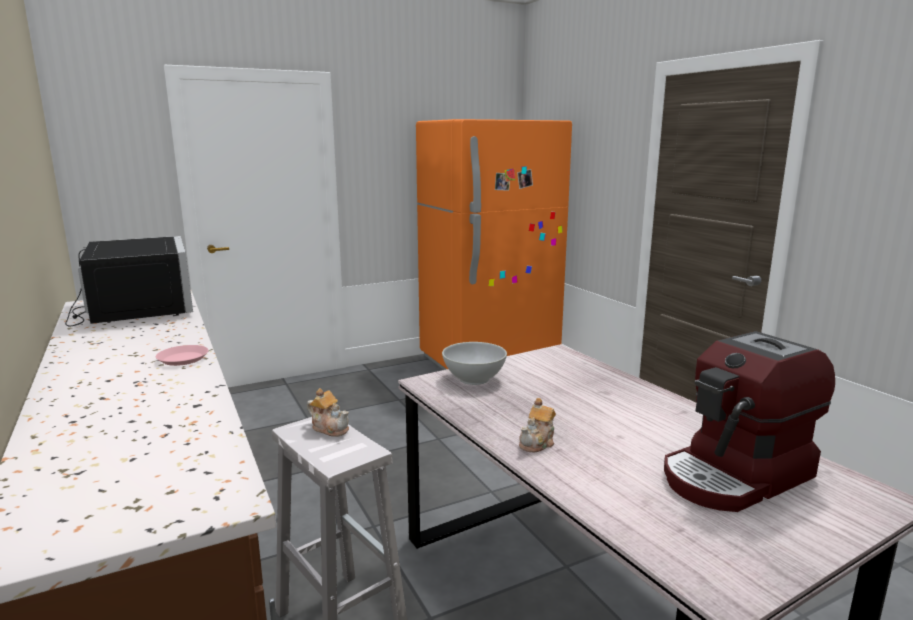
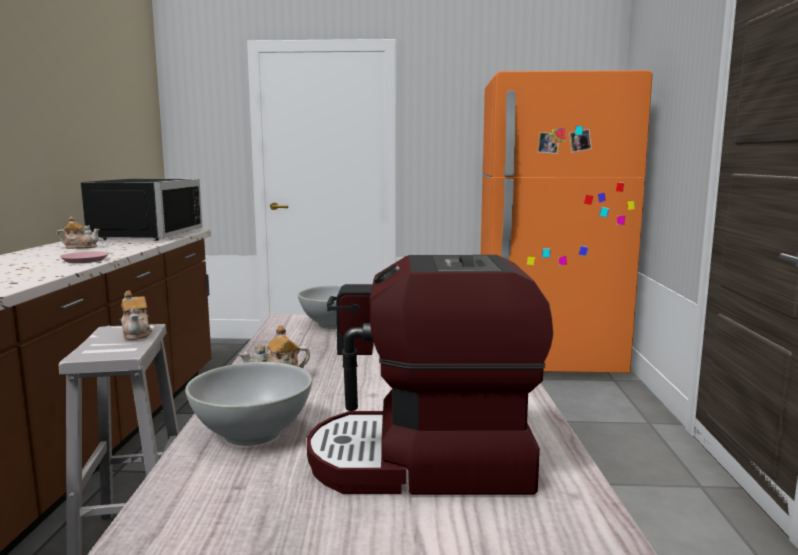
camera: 30 degrees right, 5 degrees down
(113, 339) = (80, 247): none -> teapot
(611, 490) = (252, 433): none -> white bowl

